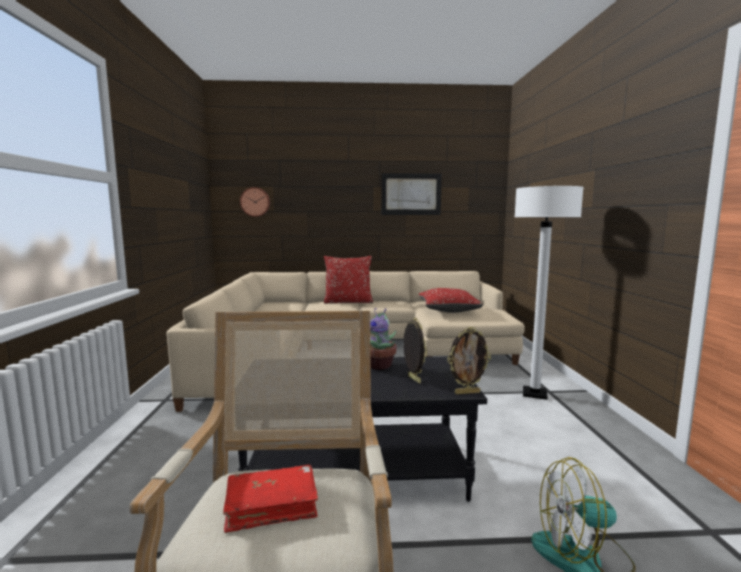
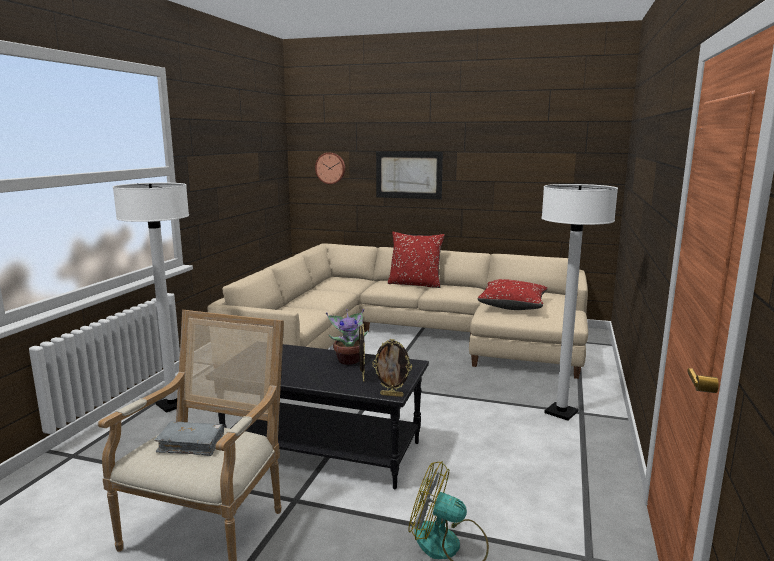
camera: 20 degrees right, 5 degrees up
(136, 454) = (172, 405): none -> white floor lamp
(272, 506) = (191, 444): red book -> grey book
(411, 194) = (501, 161): picture -> picture (408, 175)

